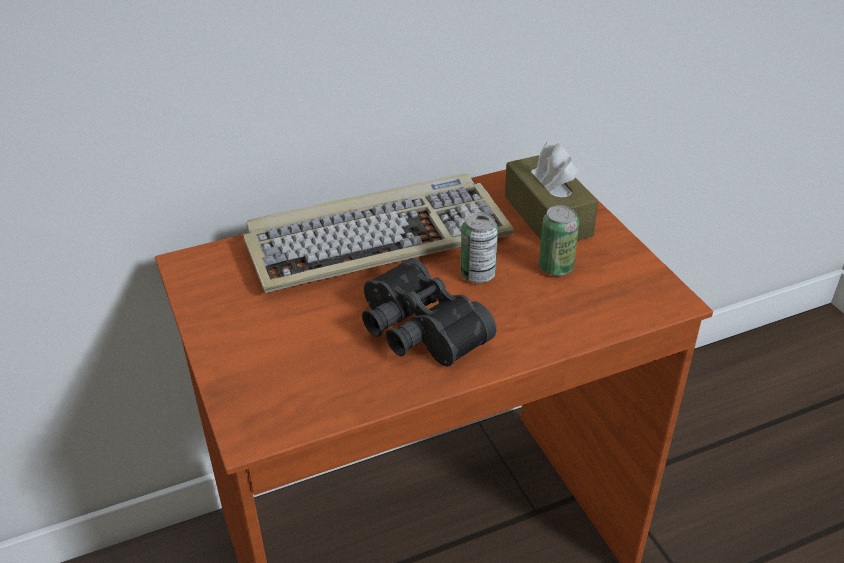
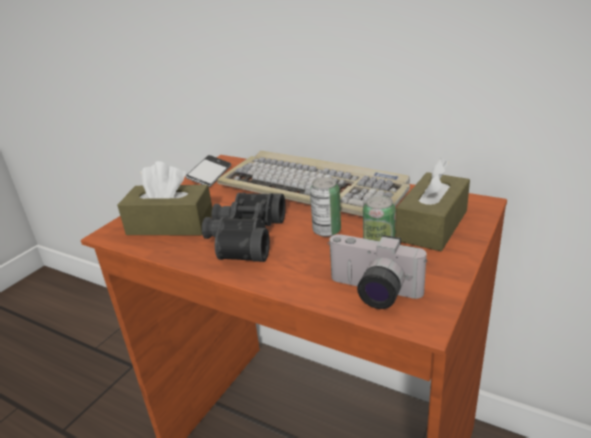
camera: 55 degrees right, 10 degrees down
(211, 290) = (210, 175): none -> phone
(305, 373) = (170, 224): none -> brown tissue box
(610, 304) = (372, 293): none -> camera

